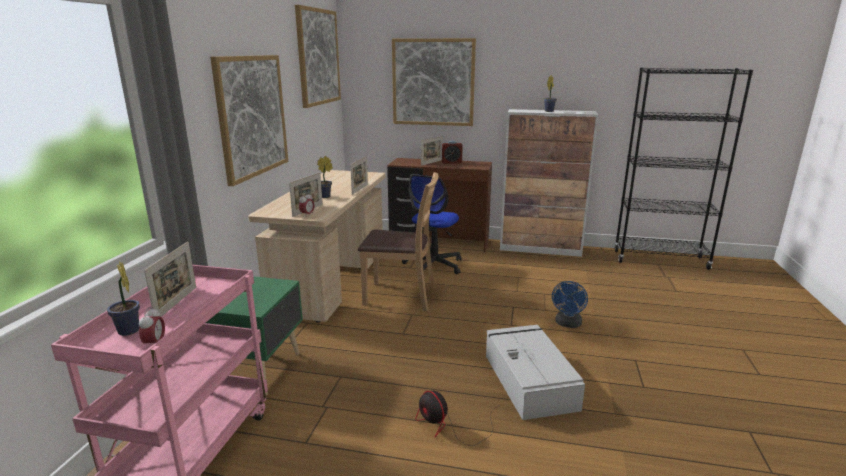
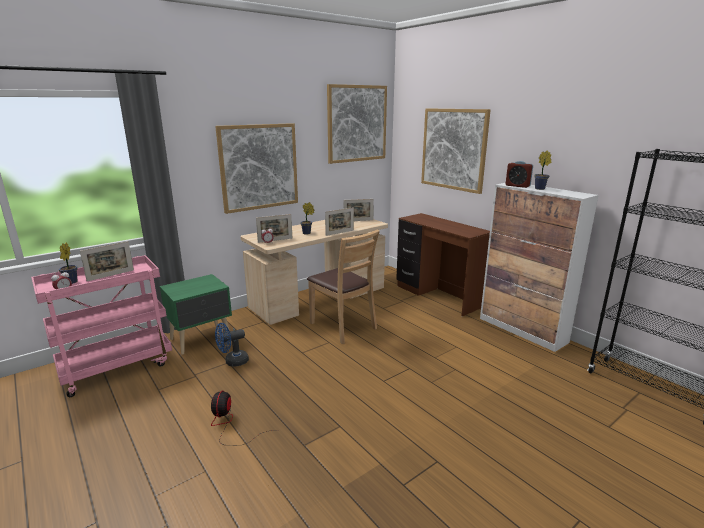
camera: 40 degrees right, 0 degrees up
(431, 162) = (437, 222): picture frame -> picture frame (358, 220)
(433, 265) = (403, 312): office chair -> none
(451, 162) = (454, 225): alarm clock -> alarm clock (517, 186)
(529, 380) = (325, 426): grey storage box -> none
(567, 324) = (430, 402): blue fan -> blue fan (233, 361)

